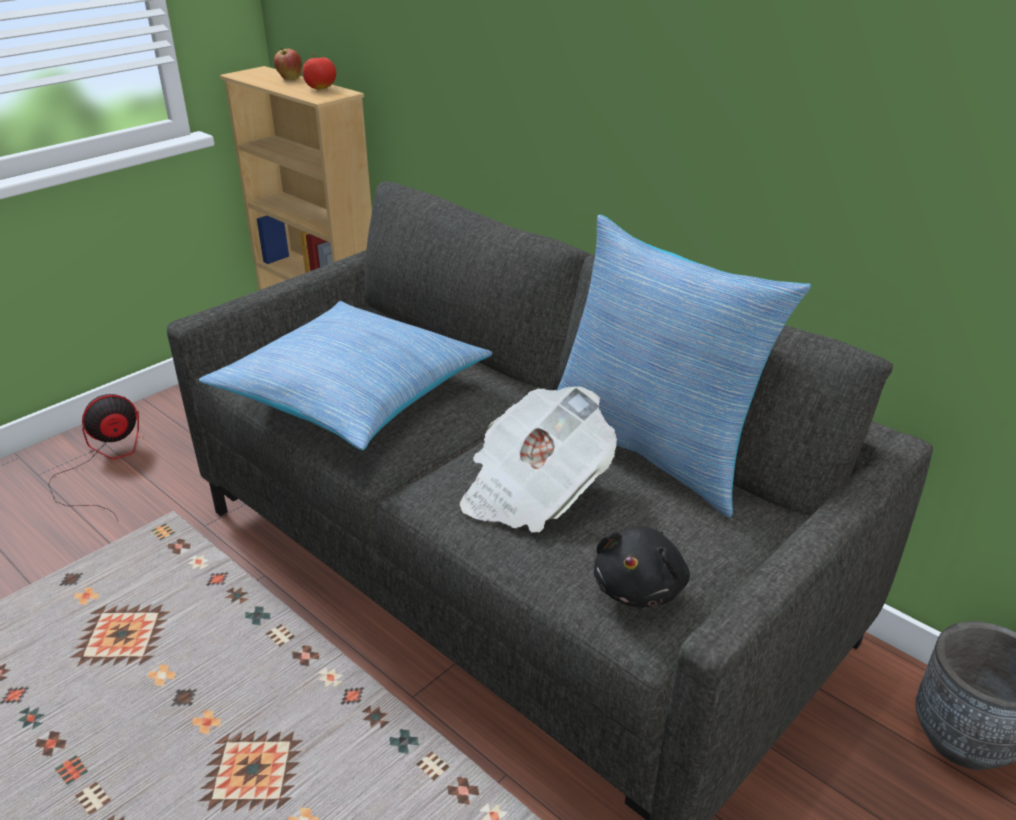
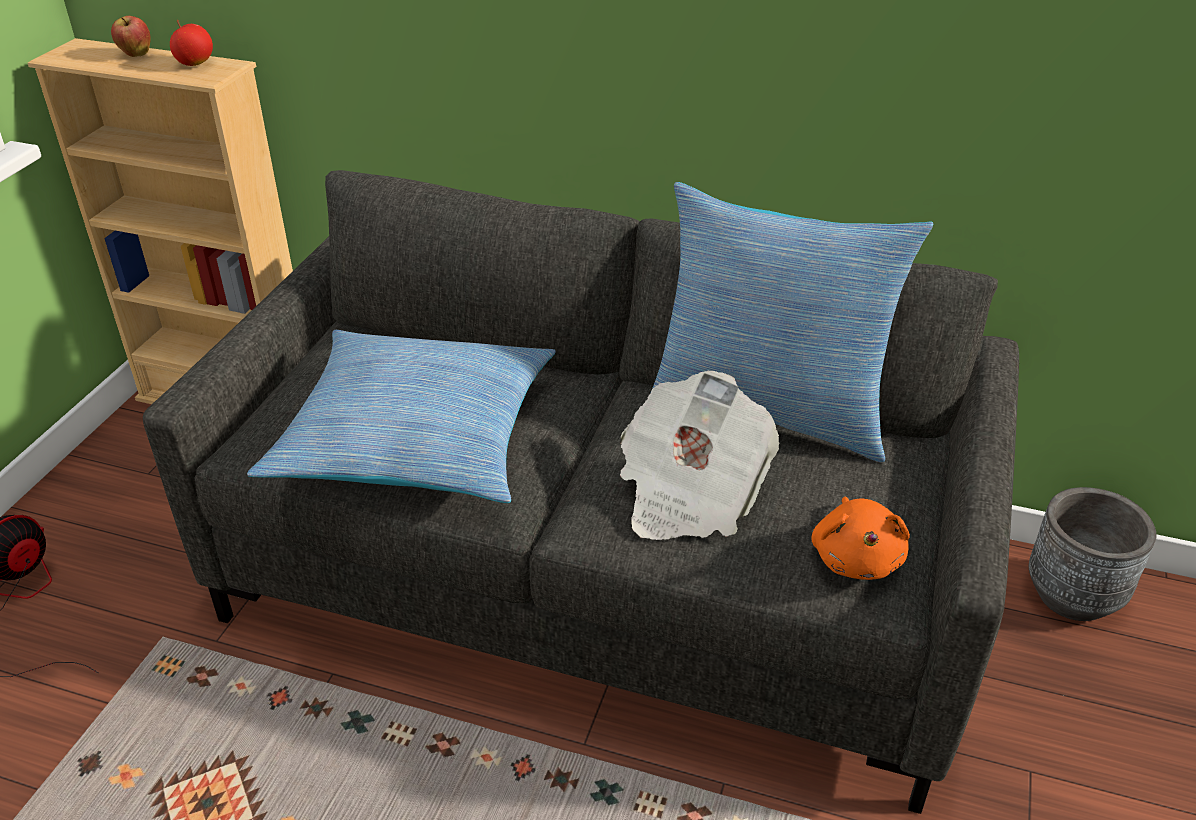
camera: 25 degrees left, 5 degrees up
(640, 587) = (856, 558): black plush toy -> orange plush toy

